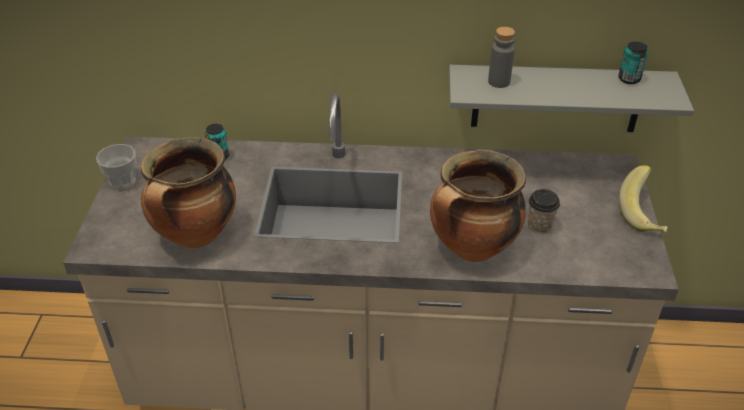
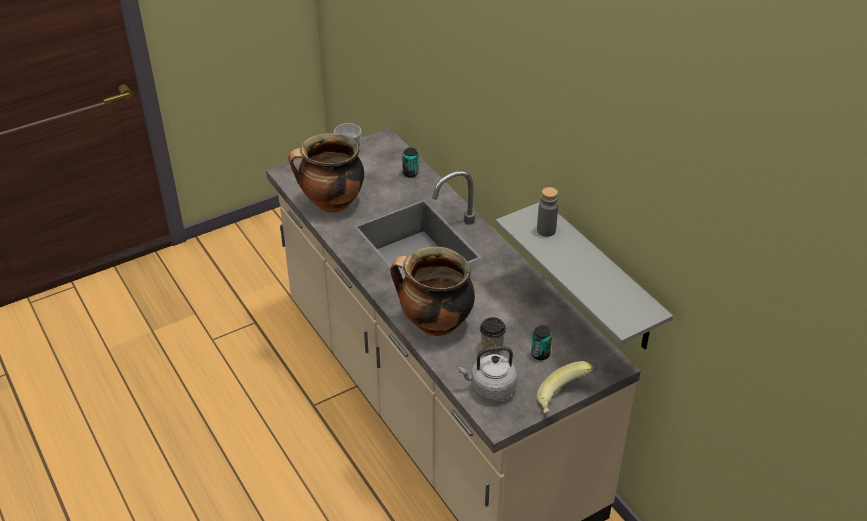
camera: 55 degrees right, 0 degrees up
(597, 254) = (490, 388): none -> grey kettle
(629, 79) = (627, 292): can -> can (540, 354)

